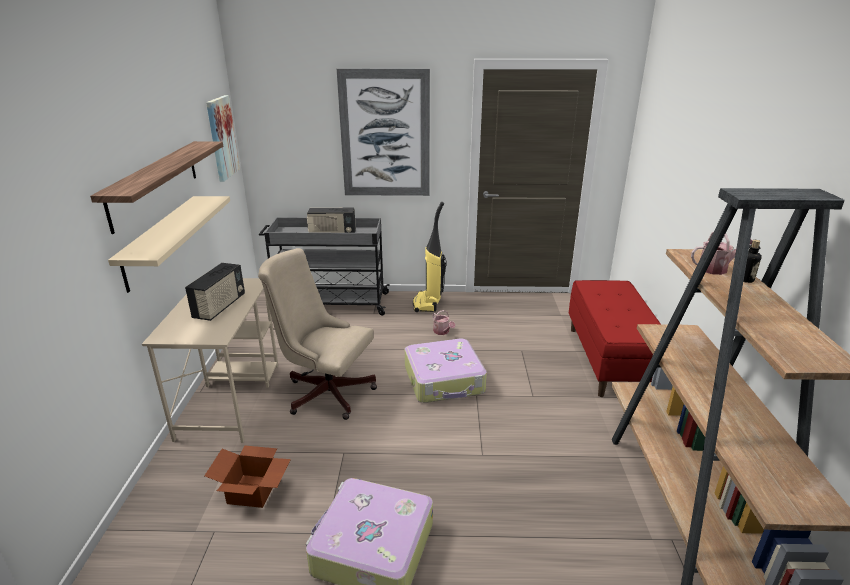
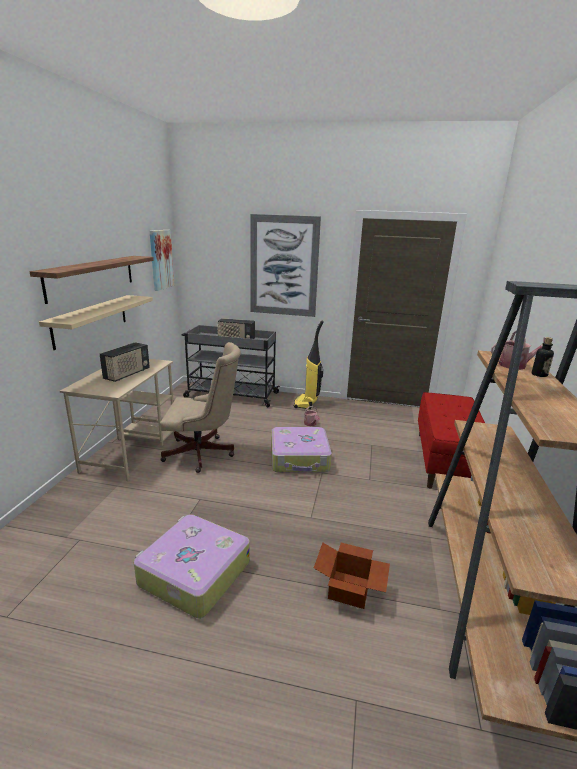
camera: 10 degrees right, 5 degrees down
(253, 492) = (120, 516): cardboard box -> cardboard box (350, 590)
(325, 391) = (203, 454): beige office chair -> beige office chair turned 150 degrees clockwise

